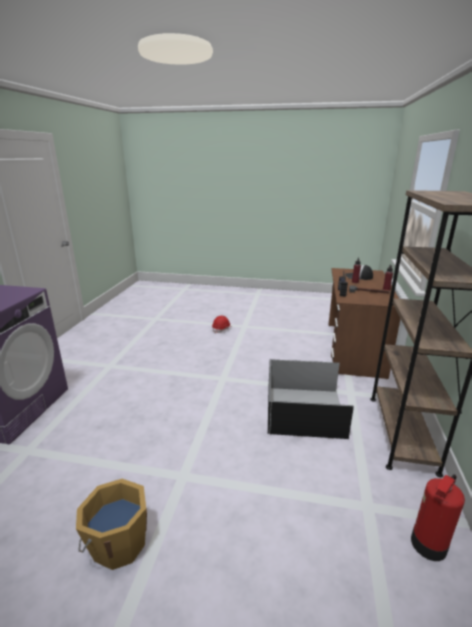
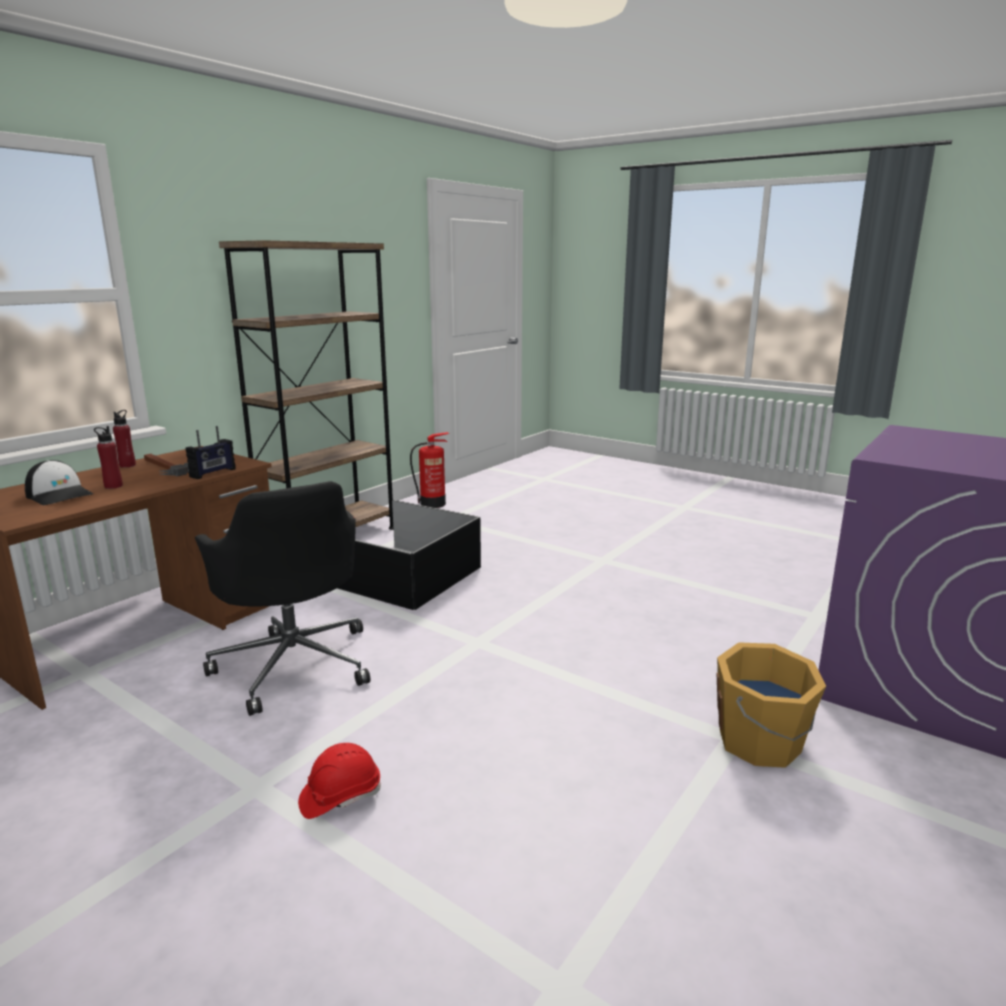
camera: 155 degrees left, 5 degrees down
(118, 543) = (672, 541): orange bucket -> orange bucket (761, 743)
(282, 352) = (294, 664): none -> black office chair

